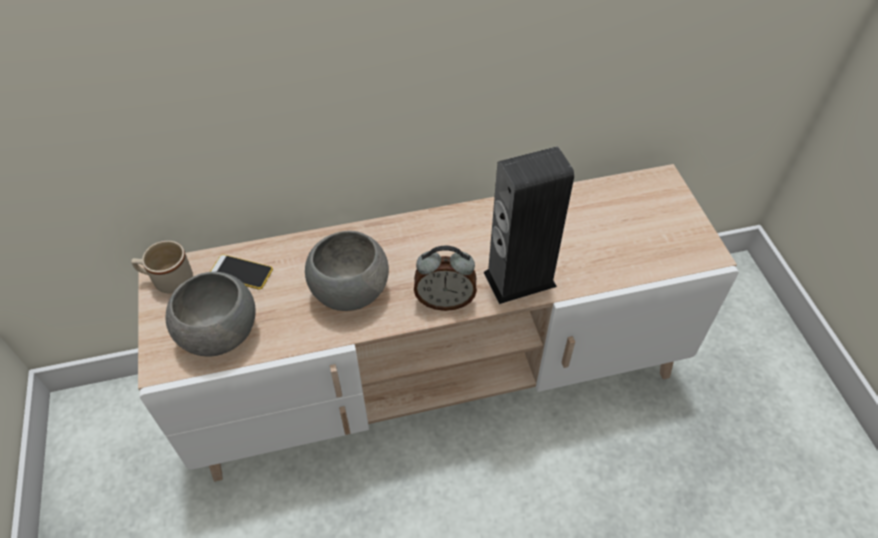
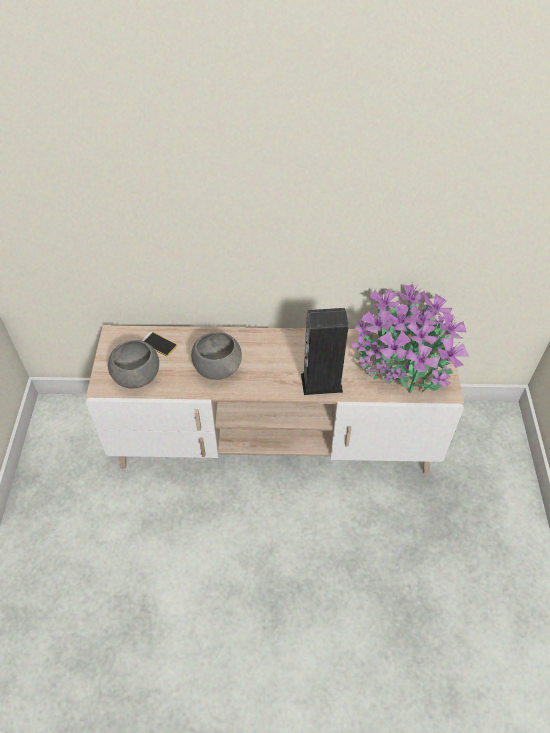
camera: 15 degrees right, 0 degrees up
(168, 280) = (116, 340): beige mug -> none
(445, 300) = (272, 386): alarm clock -> none
(627, 224) = (402, 363): none -> potted plant

